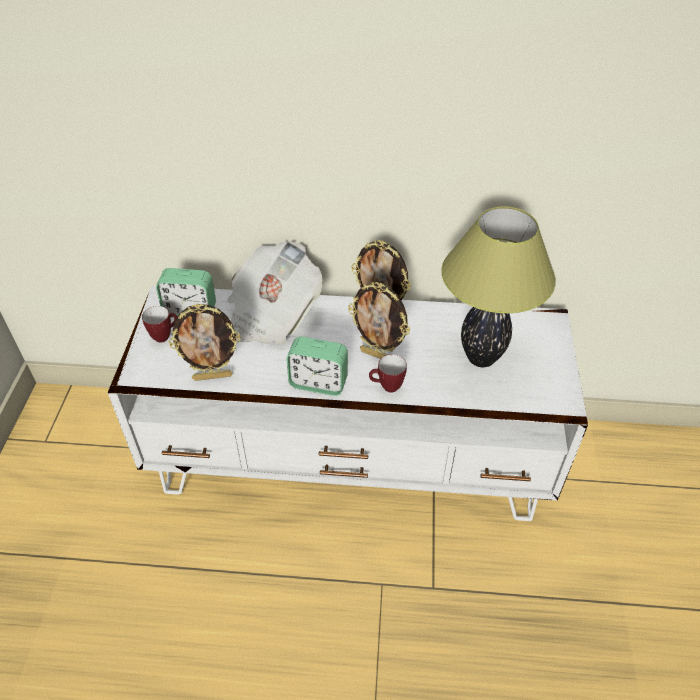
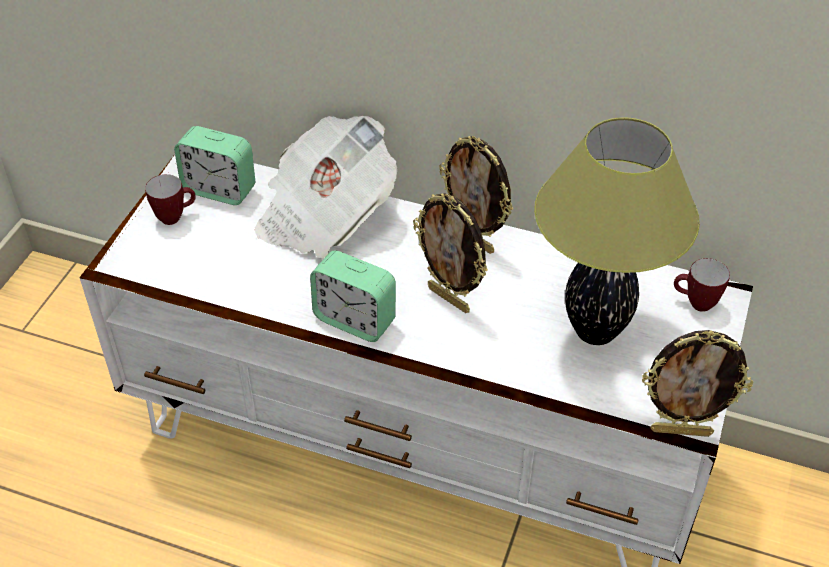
camera: 15 degrees right, 0 degrees up
(213, 376) = (218, 283): picture frame -> picture frame (681, 430)
(386, 387) = (445, 345): mug -> mug (695, 304)

